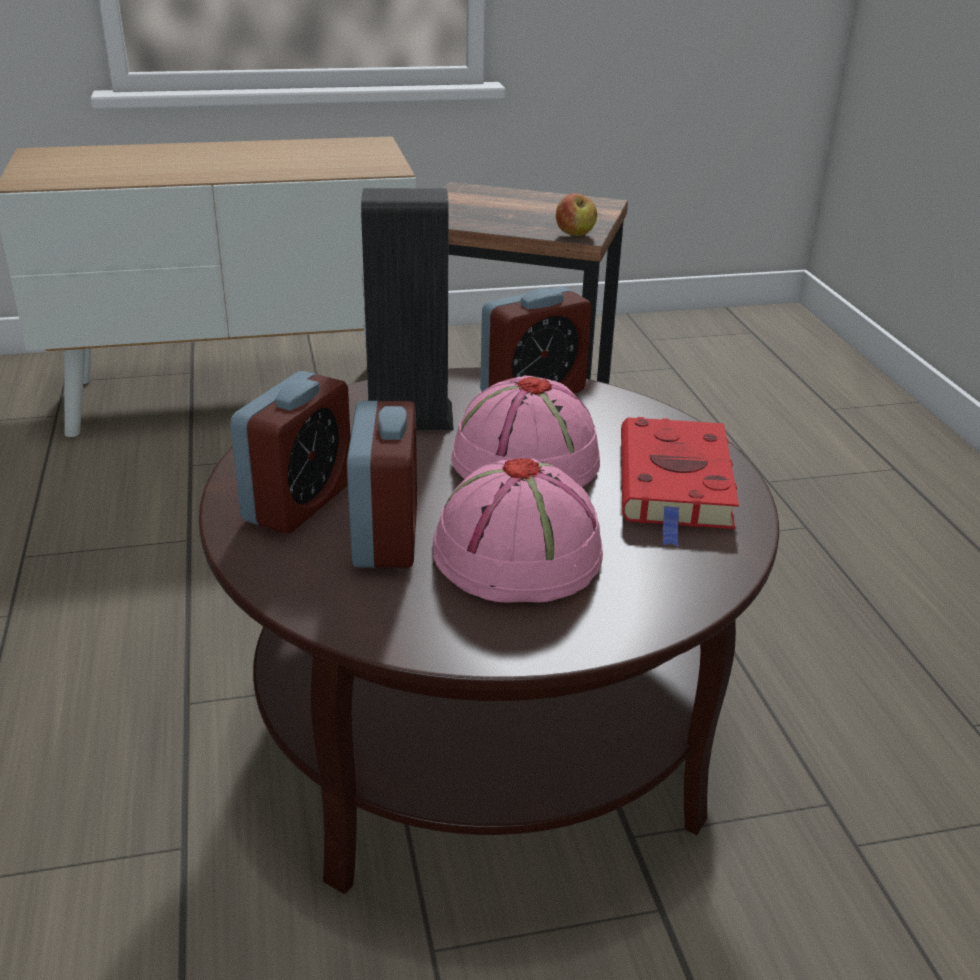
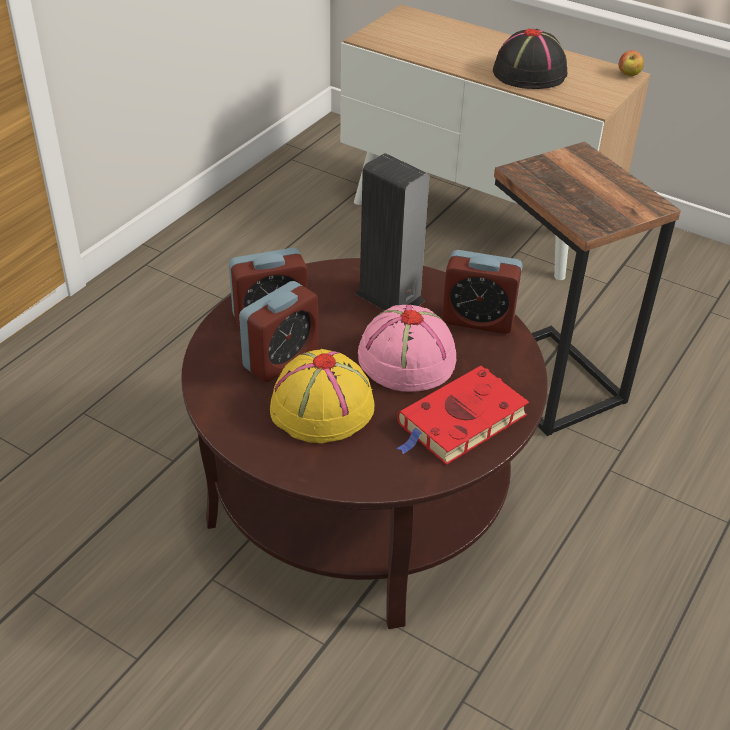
camera: 45 degrees right, 10 degrees up
(276, 163) = (530, 73): none -> black hat
(518, 555) = (321, 407): pink hat -> yellow hat
(575, 234) = (585, 224): apple -> apple (629, 74)

